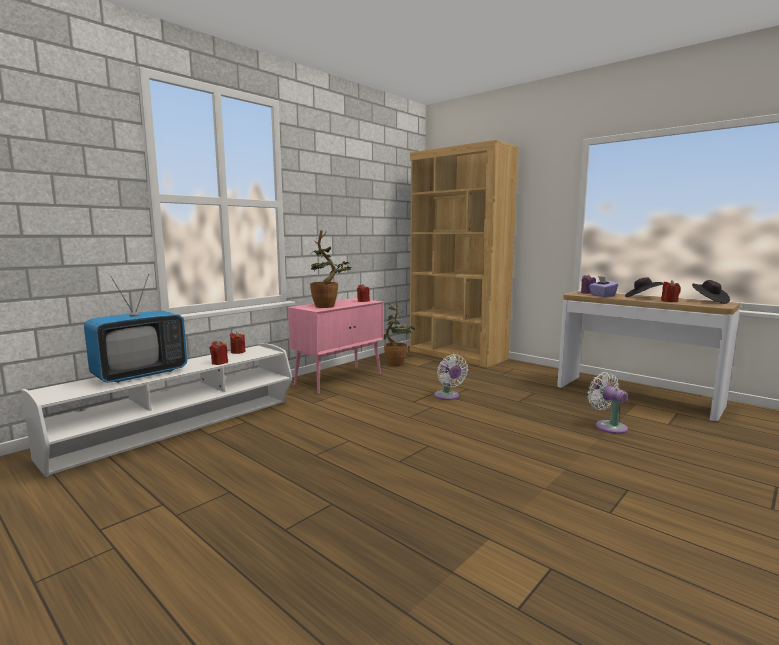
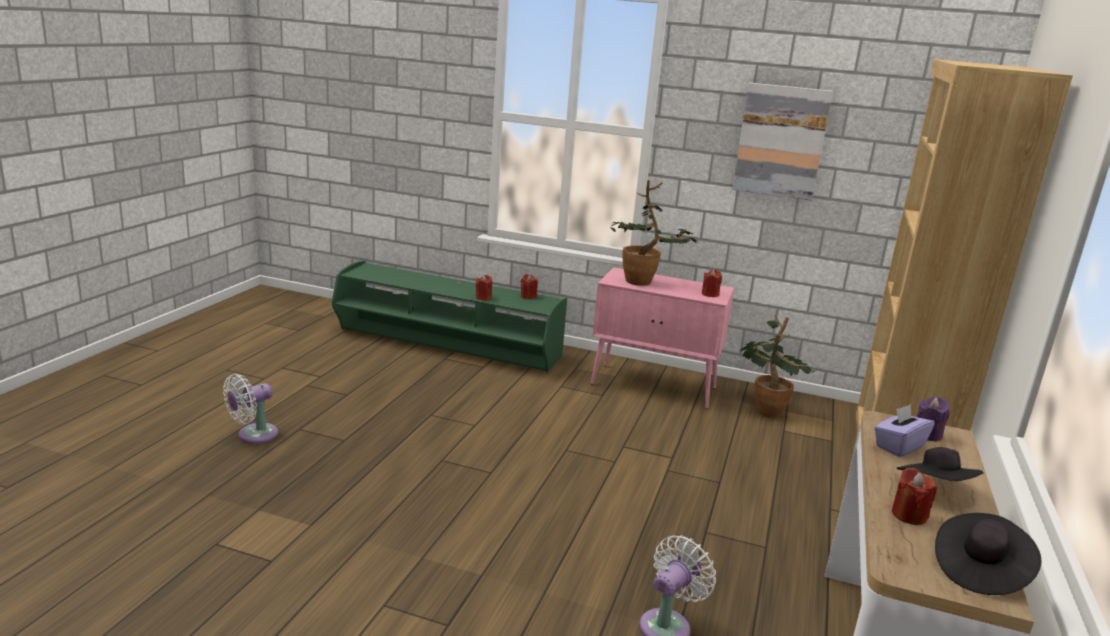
camera: 65 degrees right, 10 degrees up
(140, 374) = (426, 281): television -> none
(180, 429) = (447, 345): white tv stand -> green tv stand
(349, 203) = (781, 141): none -> picture
(448, 396) = (666, 469): white fan -> white fan (253, 435)

